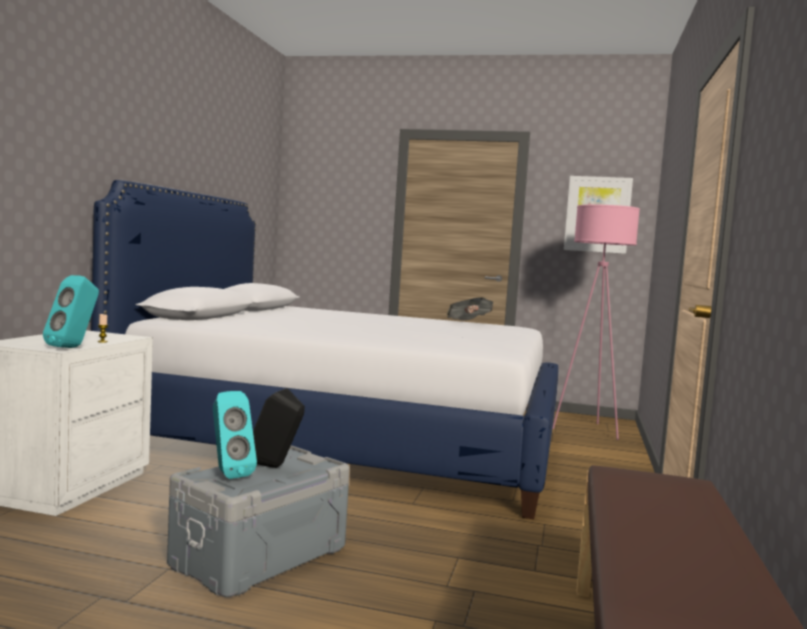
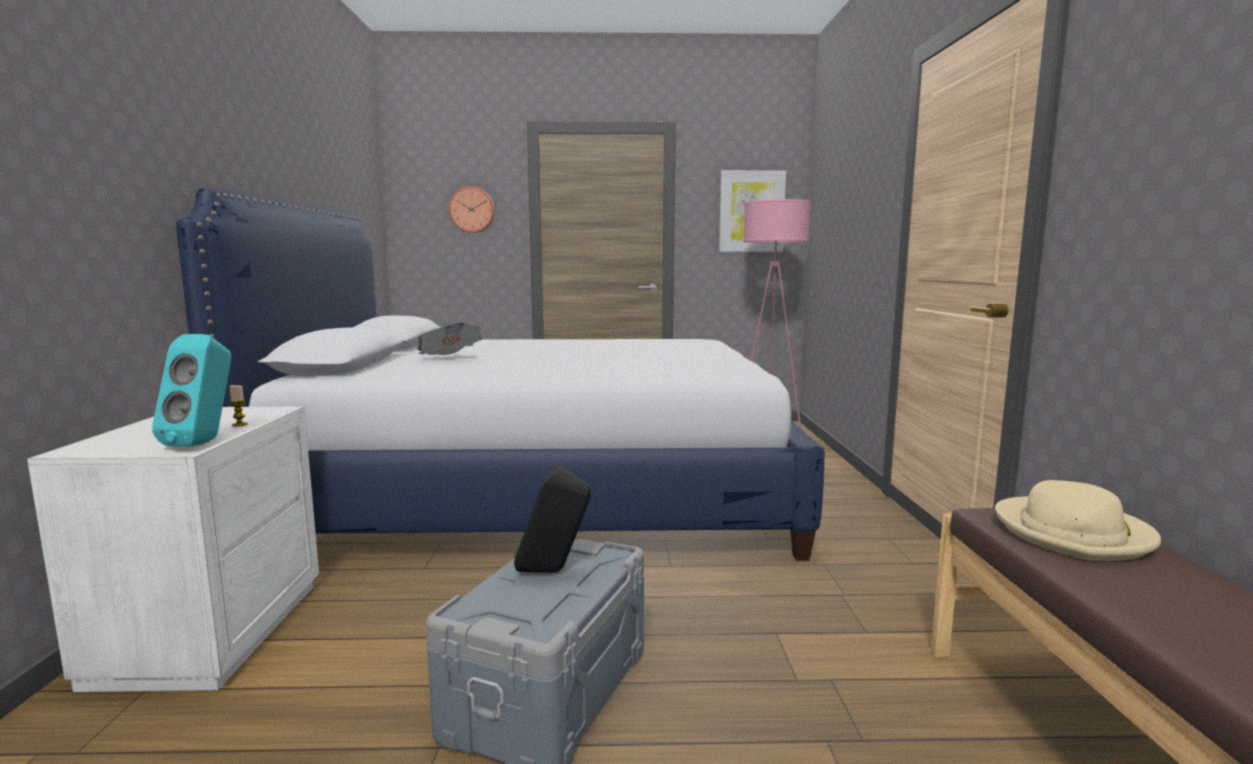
camera: 15 degrees left, 5 degrees up
(228, 474) = (502, 597): turquoise speaker -> none
(348, 201) = (472, 210): none -> wall clock
(468, 322) = (649, 340): newspaper -> newspaper (450, 359)
(661, 490) = (1073, 533): none -> beige hat

